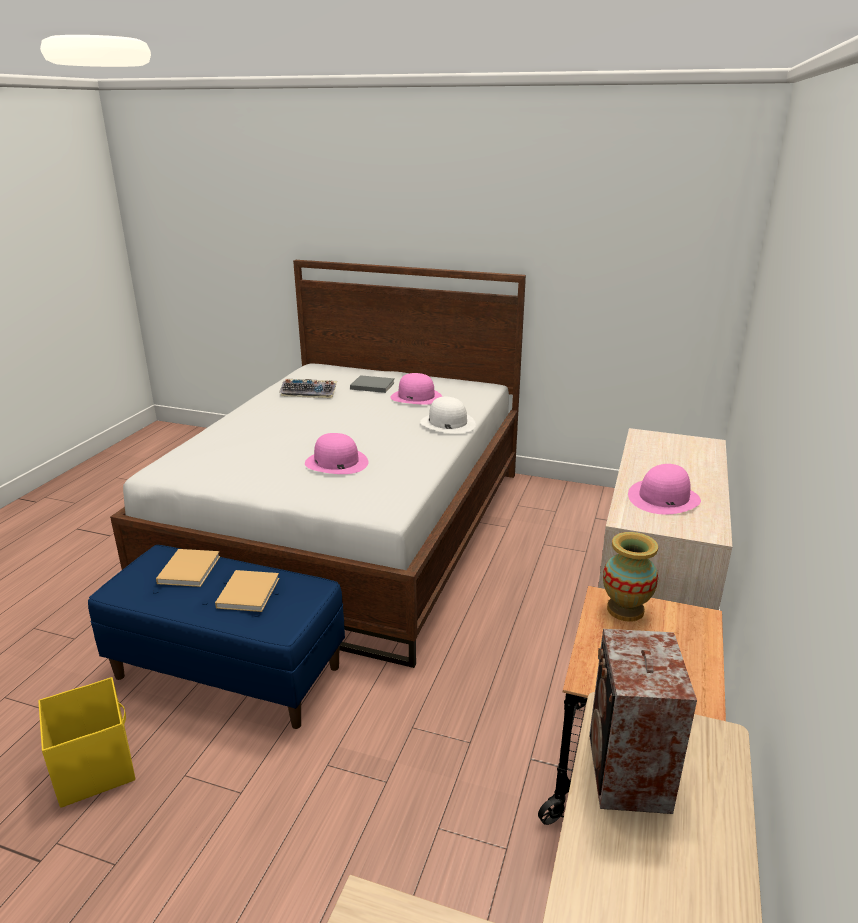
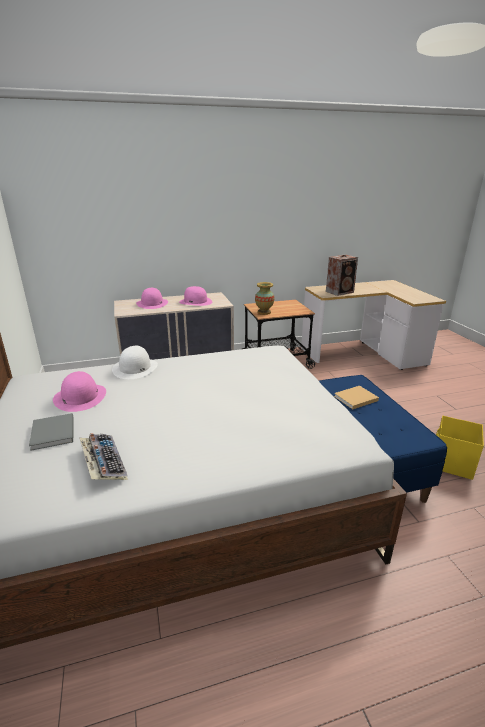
camera: 125 degrees left, 0 degrees up
(190, 568) = (373, 427): beige book -> none
(336, 462) = (244, 380): pink hat -> pink hat (152, 303)

